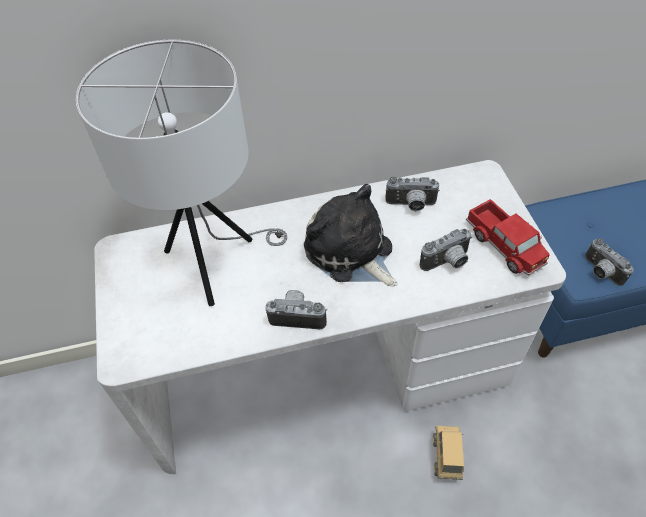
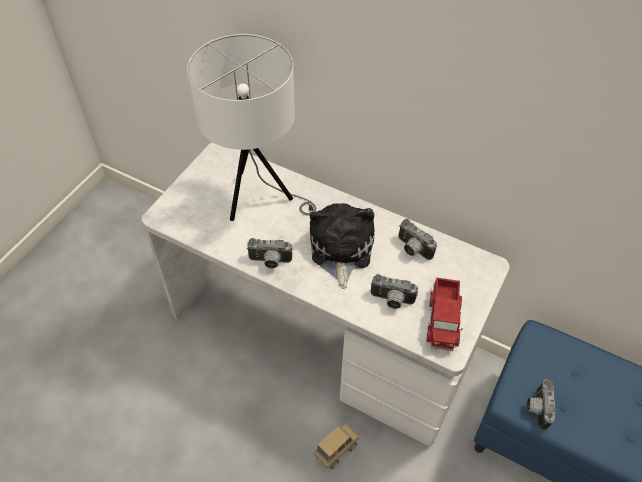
camera: 40 degrees right, 0 degrees up
(298, 316) = (270, 262): camera -> camera turned 135 degrees clockwise

